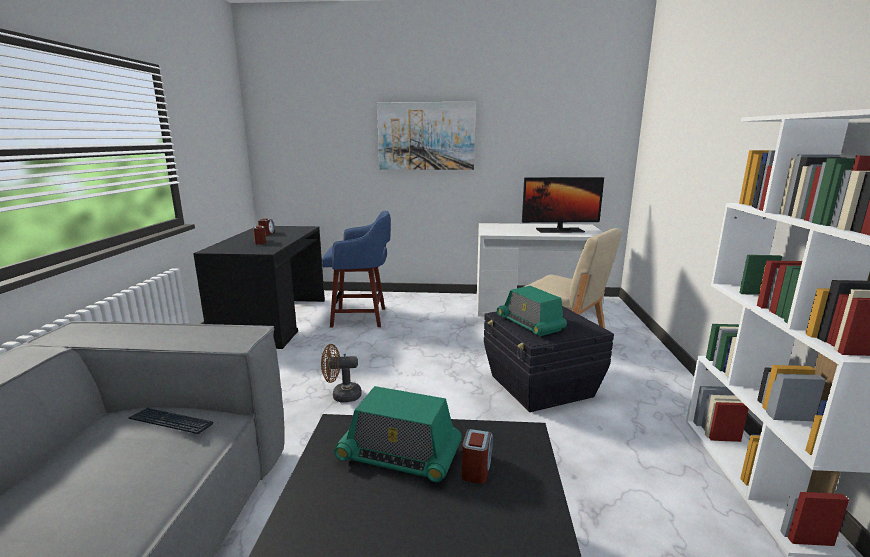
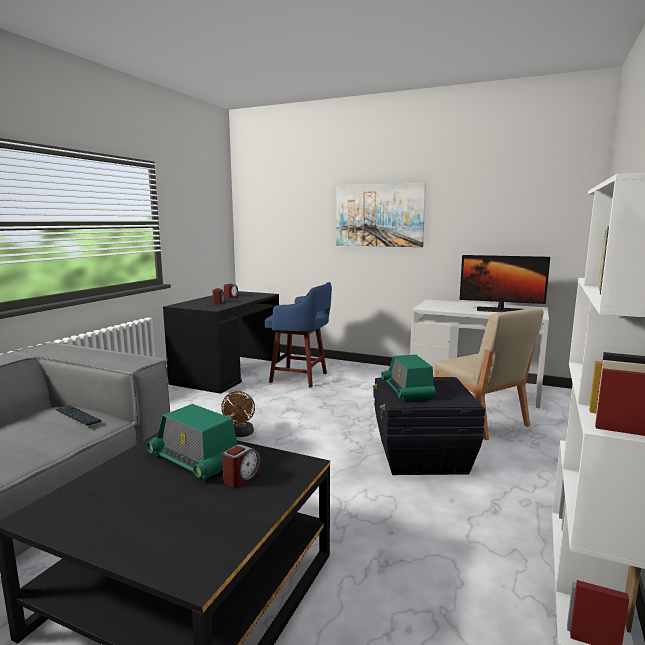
camera: 20 degrees right, 5 degrees down
(341, 396) = (240, 434): brown fan -> brown fan turned 105 degrees counterclockwise

